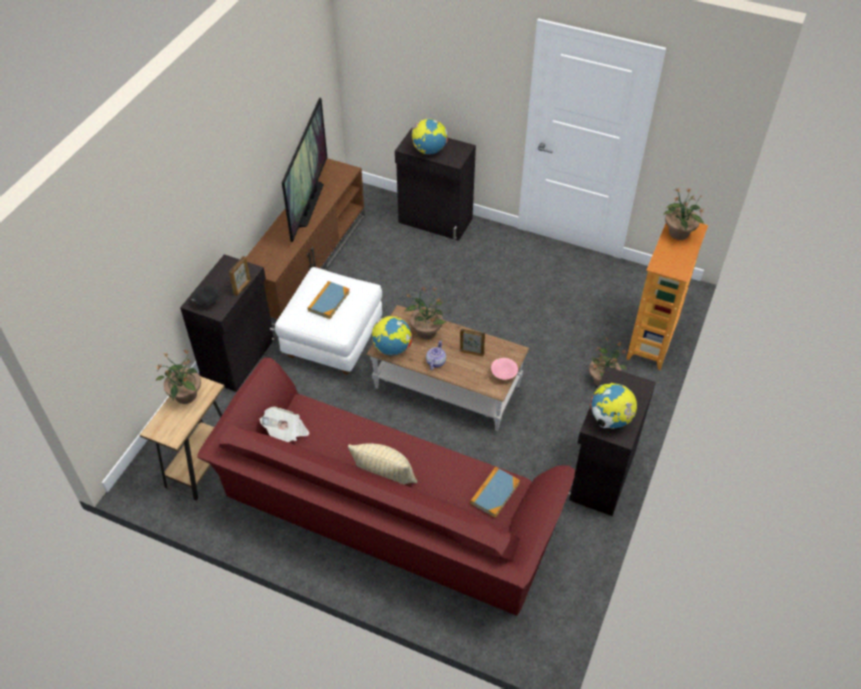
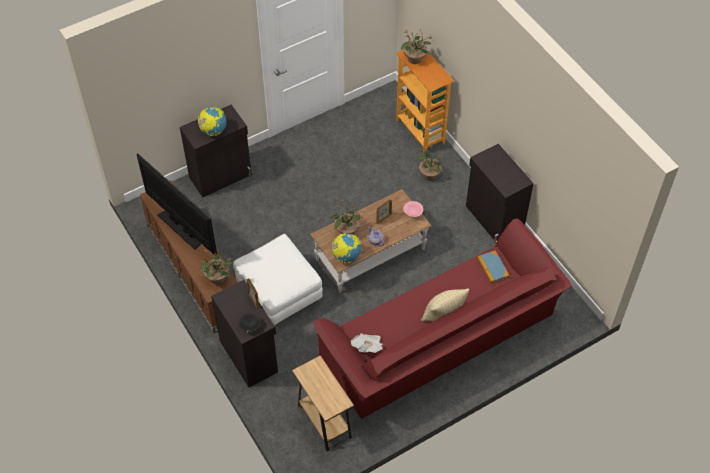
camera: 55 degrees left, 5 degrees up
(185, 396) = (312, 380): potted plant -> potted plant (217, 278)
(328, 301) = (279, 267): book -> none
(609, 419) = (507, 179): globe -> none

